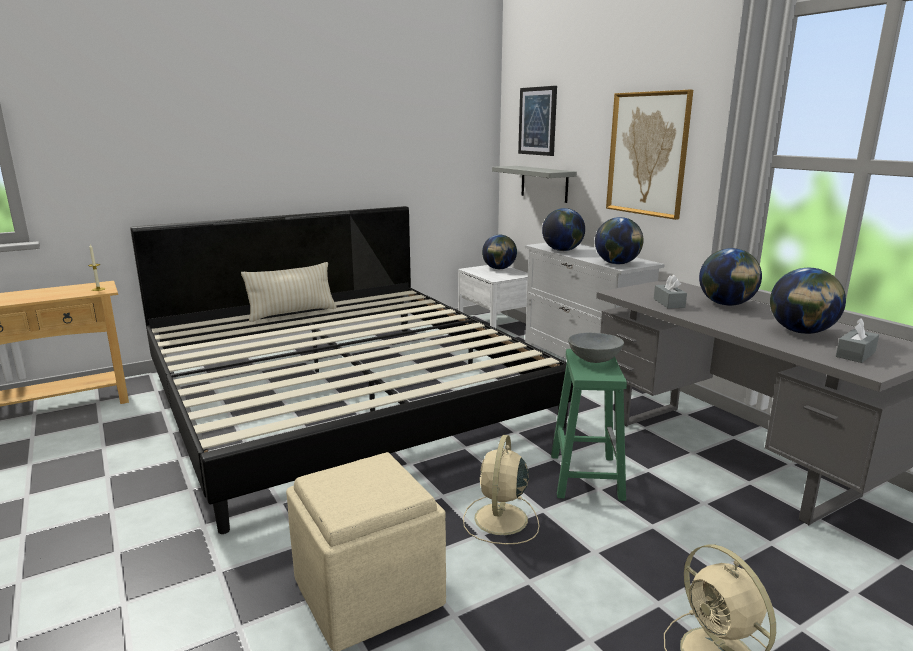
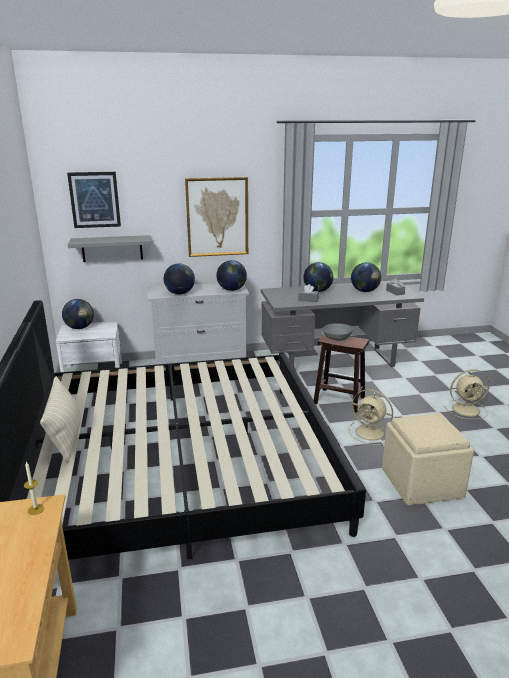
camera: 70 degrees left, 5 degrees up
(585, 475) = (338, 400): green stool -> brown stool

